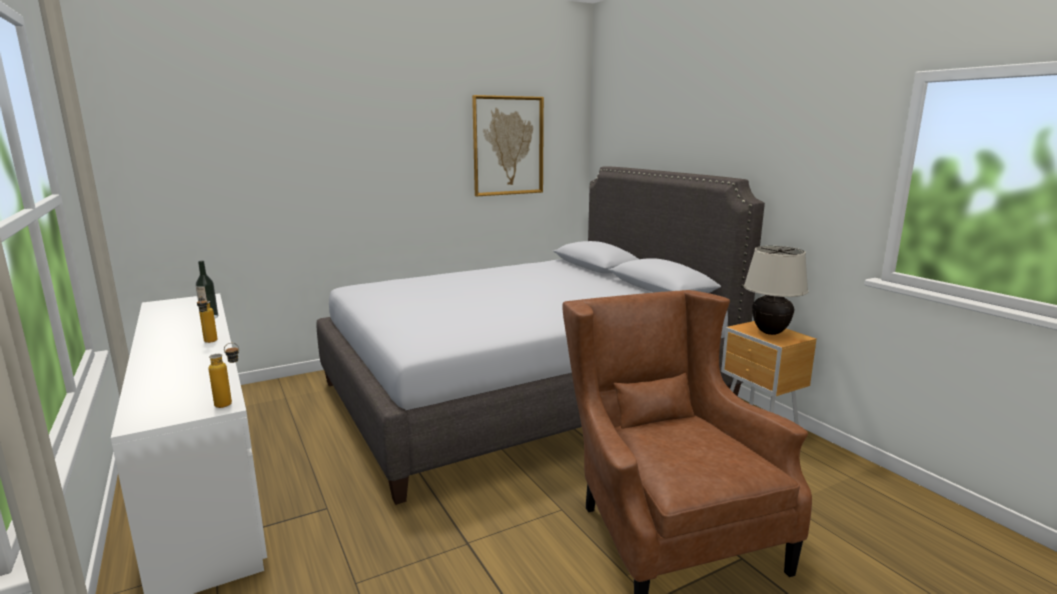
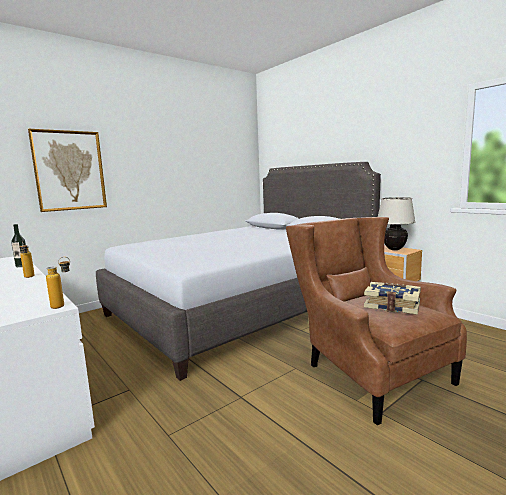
camera: 10 degrees left, 5 degrees down
(508, 146) = (212, 157): picture -> picture (69, 170)
(700, 445) = (392, 305): none -> book

